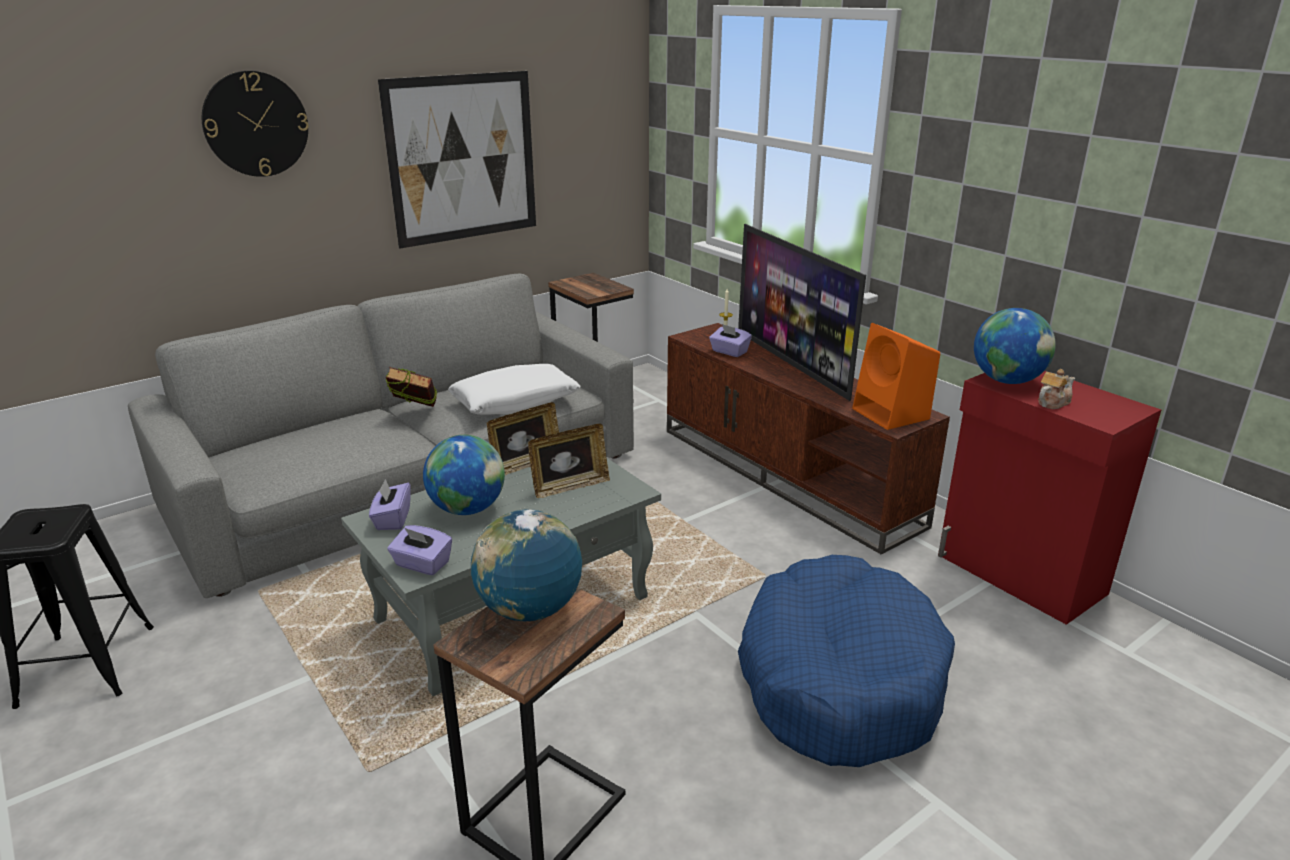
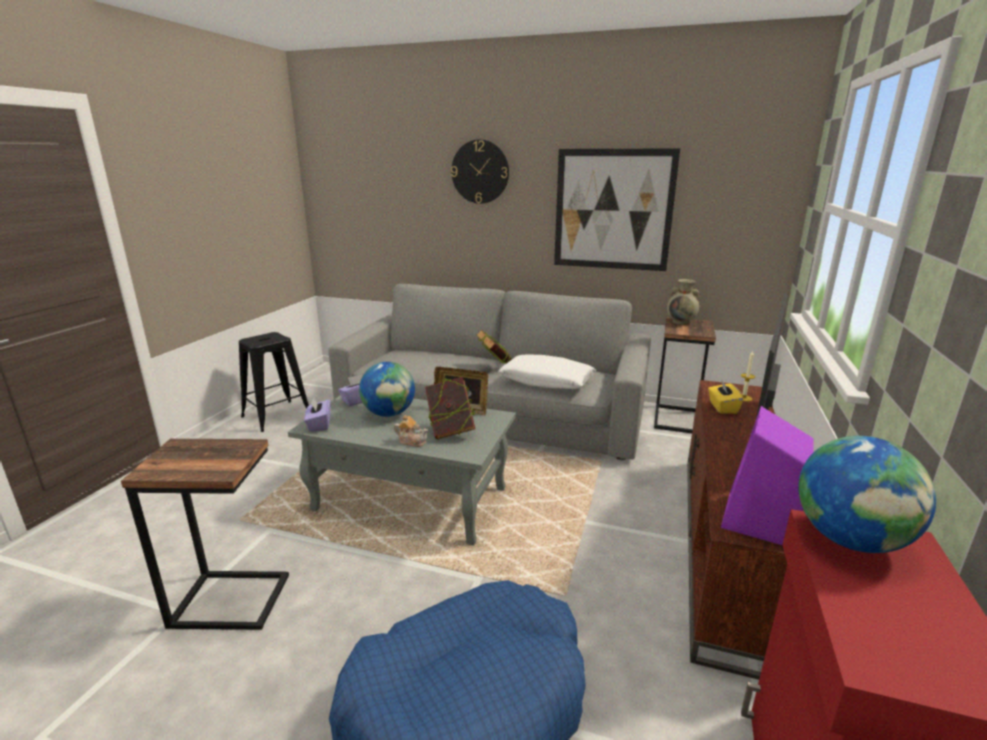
camera: 55 degrees right, 5 degrees down
(530, 610) = (216, 451): globe -> none
(569, 486) = (450, 431): picture frame -> book
(574, 283) = (681, 322): none -> beige vase
(729, 352) = (722, 407): purple tissue box -> yellow tissue box
(892, 414) = (759, 521): orange speaker -> purple speaker
(1052, 402) = (851, 594): teapot -> teapot (412, 441)

